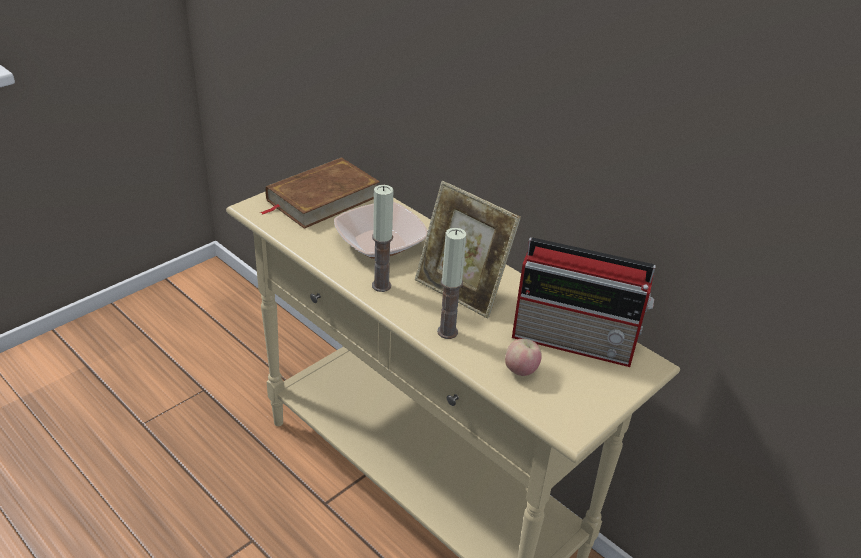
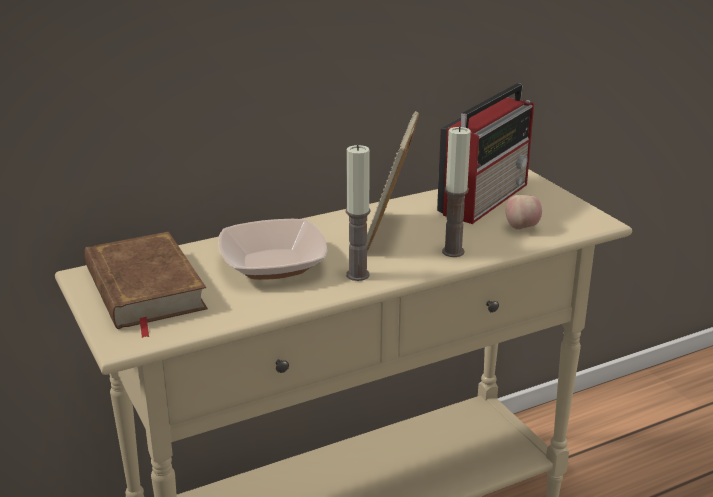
camera: 70 degrees left, 10 degrees down
(461, 291) = (388, 235): picture frame -> picture frame turned 135 degrees clockwise

